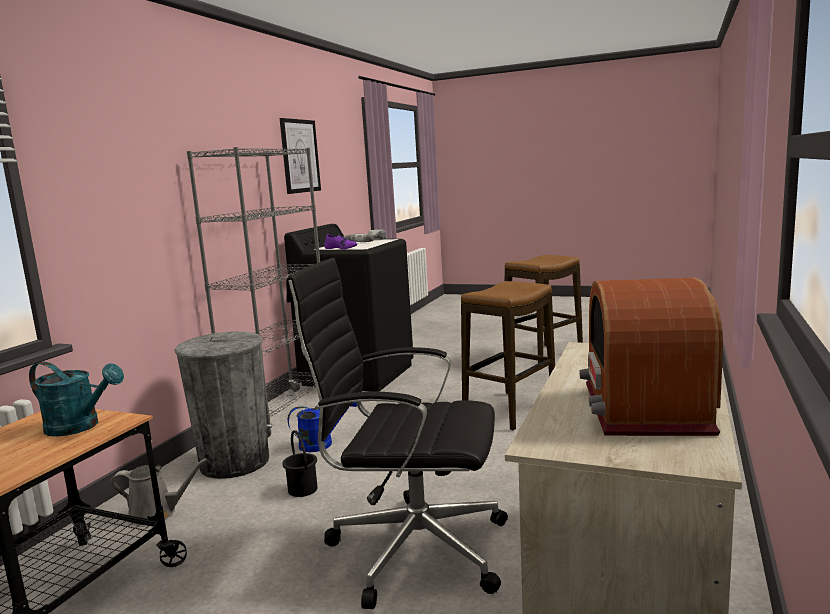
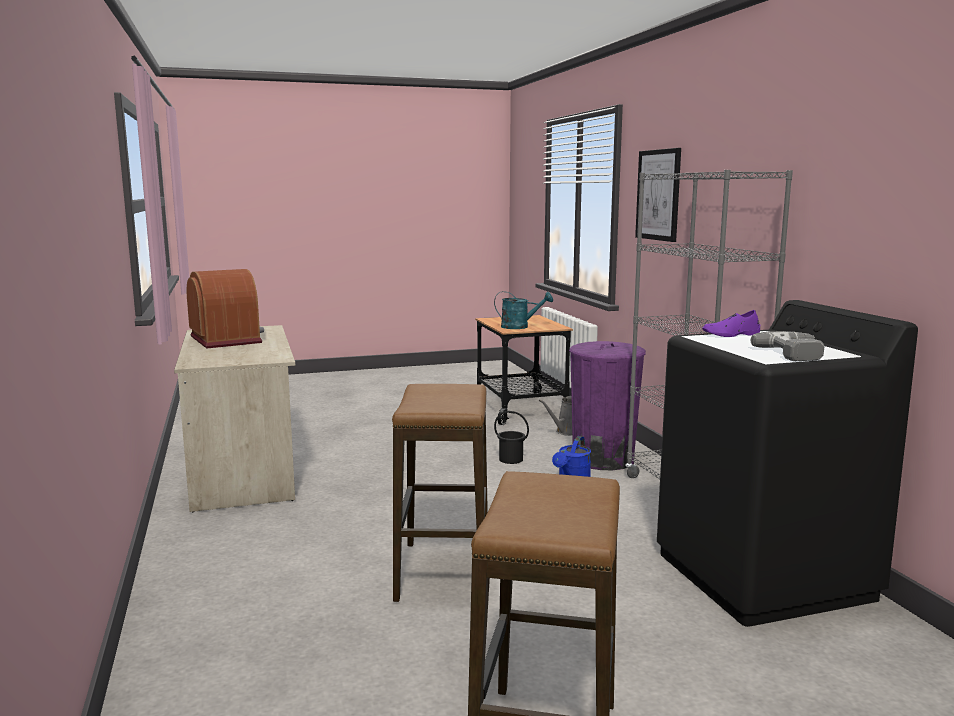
camera: 140 degrees right, 0 degrees up
(80, 427) = (520, 327): turquoise watering can -> turquoise watering can turned 150 degrees counterclockwise
(234, 462) = (603, 459): grey trash can -> purple trash can
(300, 156) = (885, 176): picture -> picture (658, 195)
(412, 548) = (386, 455): black office chair -> none

